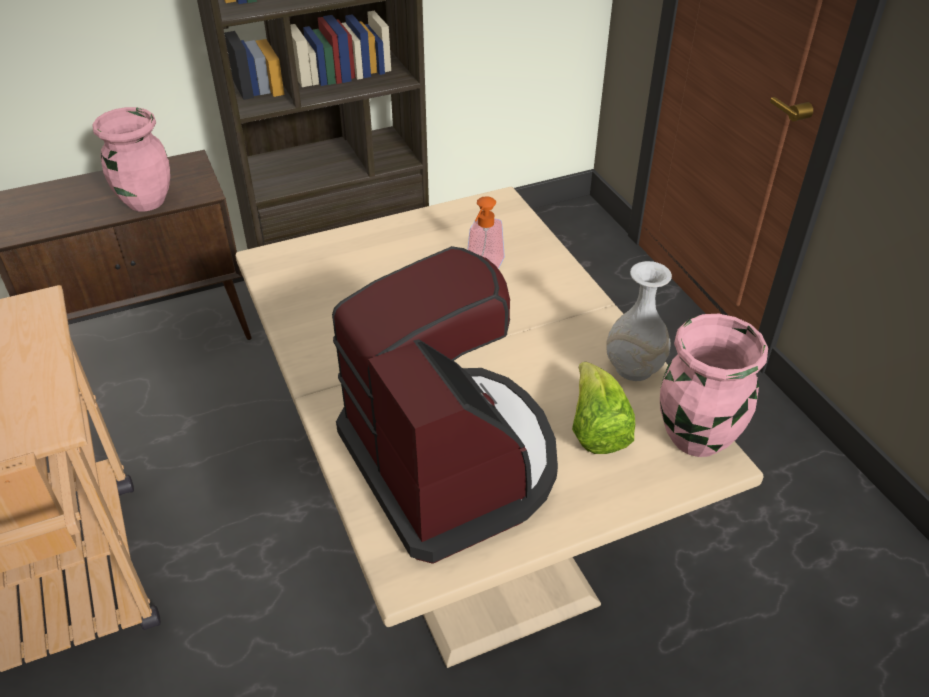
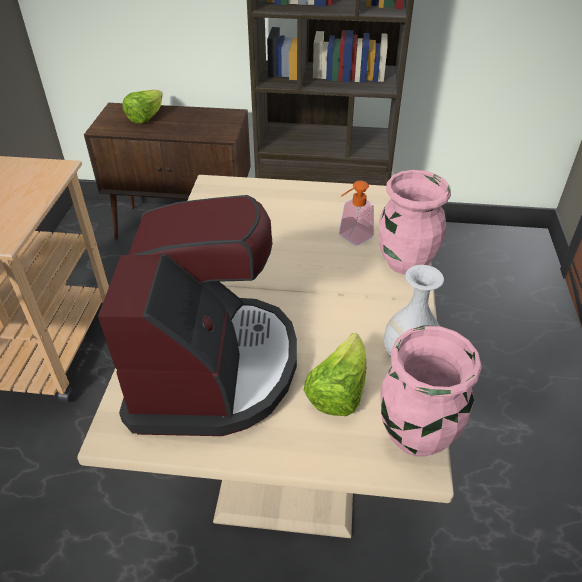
camera: 30 degrees right, 0 degrees up
(66, 200) = (146, 117): none -> lettuce
(146, 201) = (188, 131): pink vase -> pink vase (405, 262)

